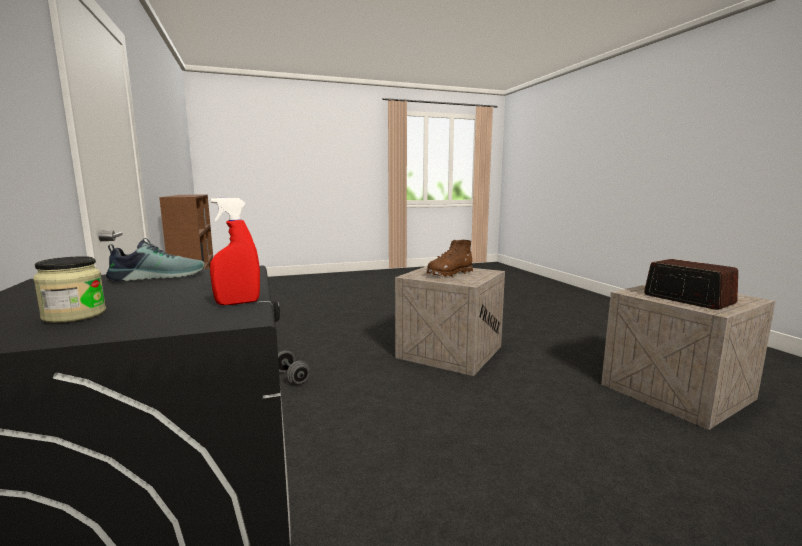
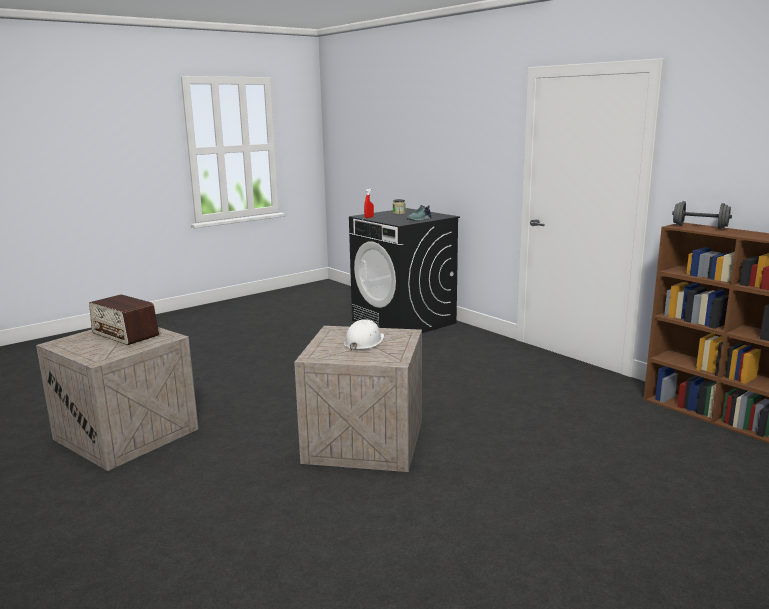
camera: 160 degrees right, 5 degrees up
(291, 377) = (492, 385): grey dumbbell -> grey dumbbell (700, 227)
(449, 274) = (364, 342): brown boot -> white hard hat

